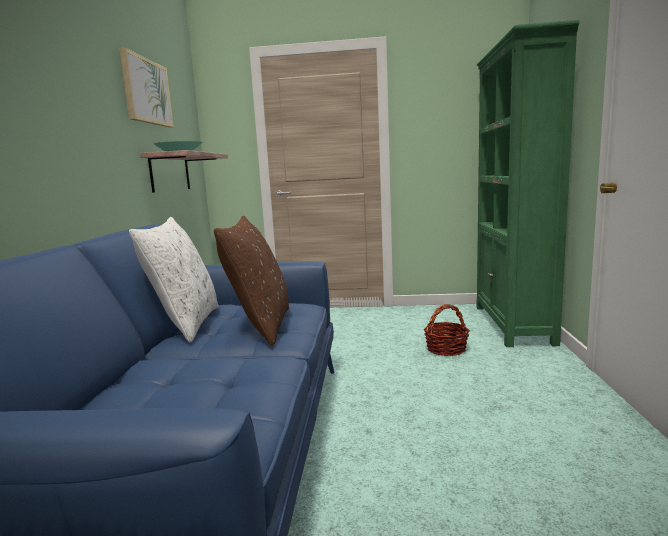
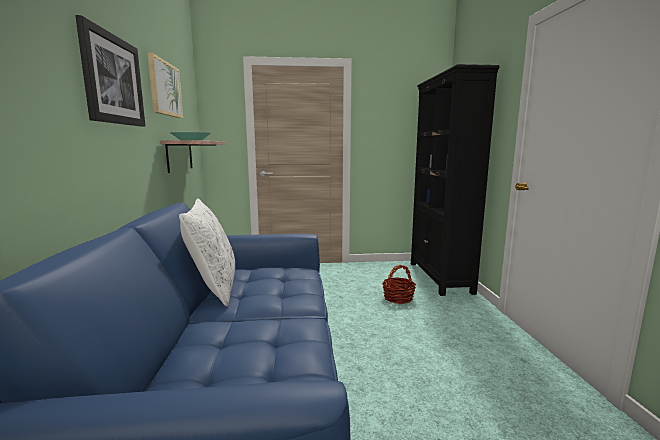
camera: 10 degrees left, 0 degrees up
(69, 79) = (113, 80): none -> picture
(261, 326) = (278, 290): brown pillow -> none
(513, 324) = (440, 277): green bookcase -> black bookcase

